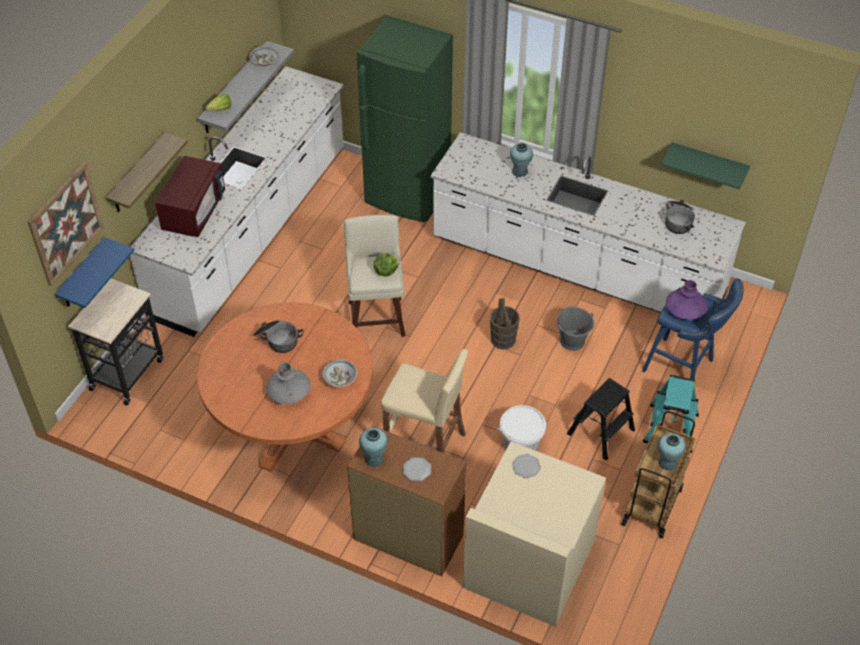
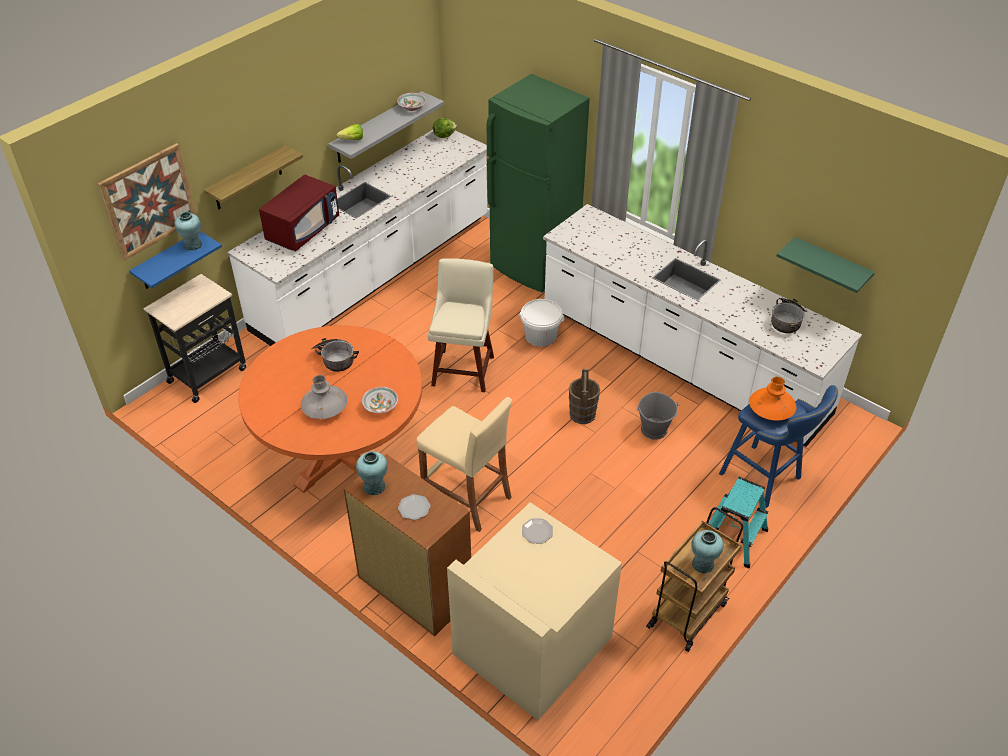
camera: 15 degrees right, 5 degrees down
(386, 271) = (471, 318): lettuce -> lettuce (444, 135)
(520, 171) = (634, 247): turquoise vase -> turquoise vase (193, 245)
(521, 443) = (566, 519): white bucket -> white bucket (540, 336)
(600, 432) = (655, 525): black step ladder -> none
(685, 309) = (771, 410): purple vase -> orange vase

